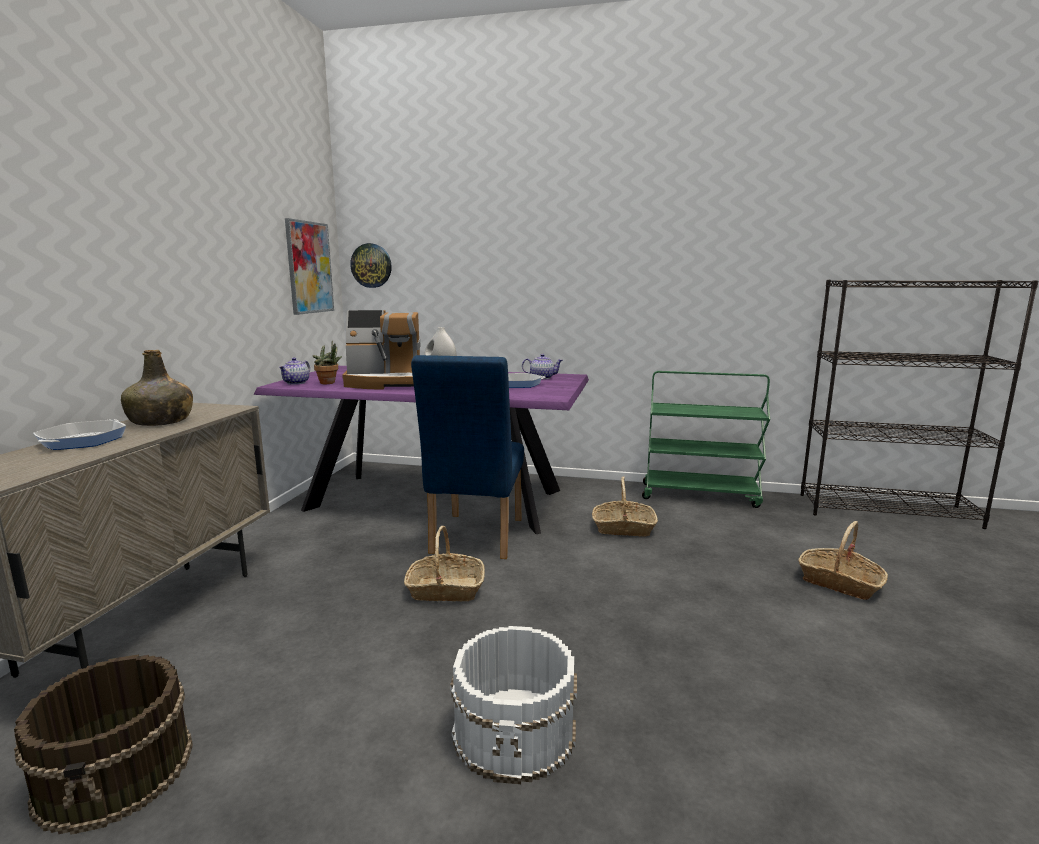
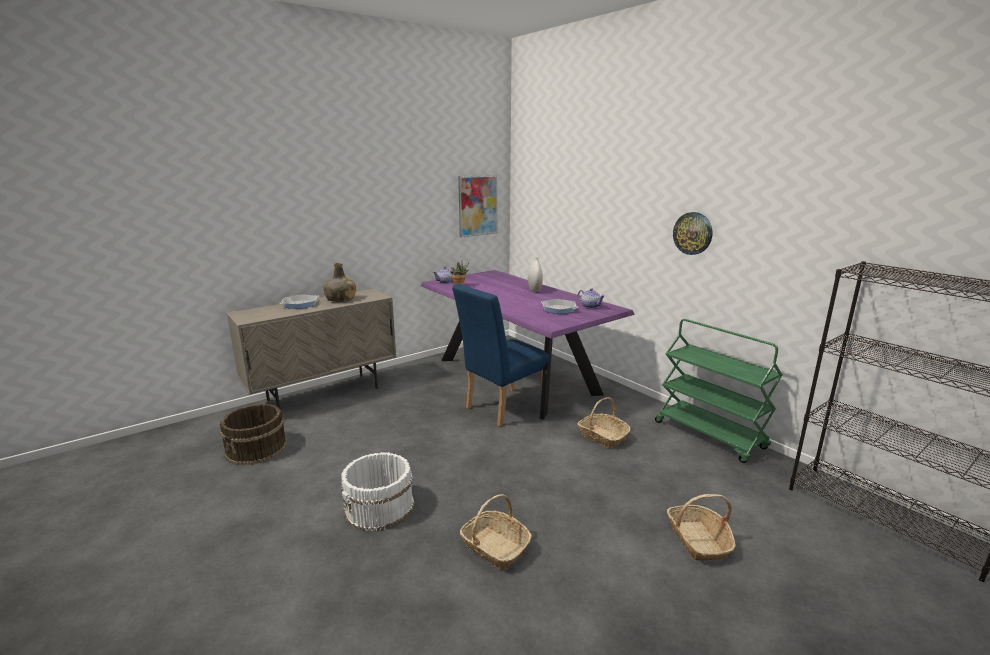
camera: 40 degrees right, 5 degrees up
(371, 265) = (525, 203): wall clock -> wall clock (693, 233)
(386, 383) = (487, 292): coffee machine -> none
(445, 590) = (445, 431): basket -> basket (494, 547)

